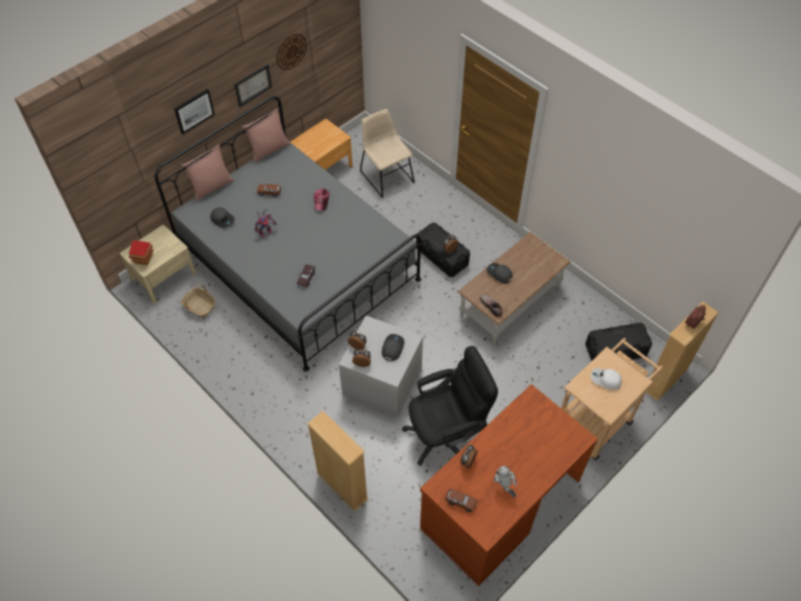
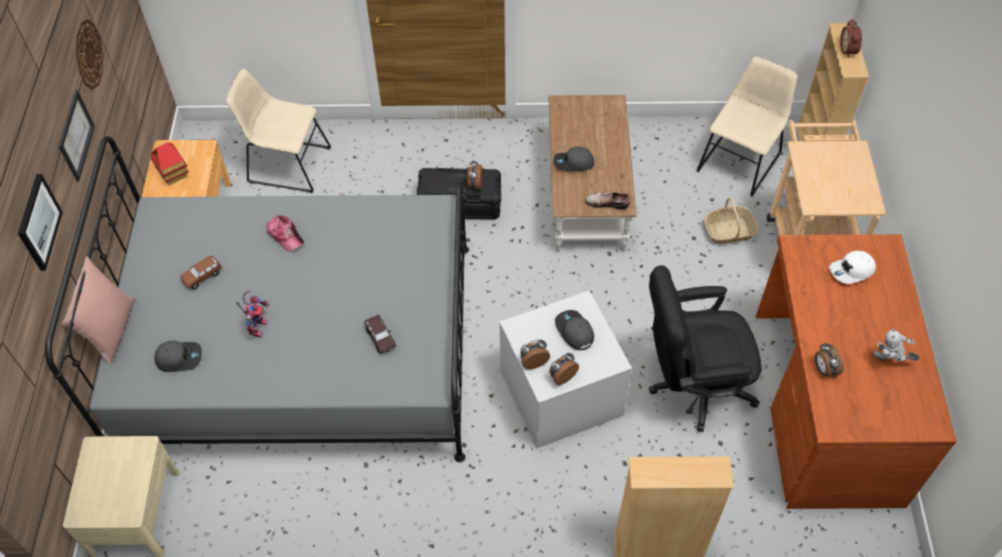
camera: 45 degrees left, 0 degrees up
(144, 259) = (111, 503): toy house -> toy house (173, 174)
(199, 306) = (232, 505): basket -> basket (729, 231)
(269, 150) = (136, 226): pink pillow -> none
(446, 434) = (692, 386): black office chair -> black office chair turned 120 degrees counterclockwise
(460, 502) = (871, 416): brown toy car -> none
(605, 380) = (828, 174): white cap -> white cap (851, 271)
(616, 350) = (740, 160): black storage box -> beige chair

